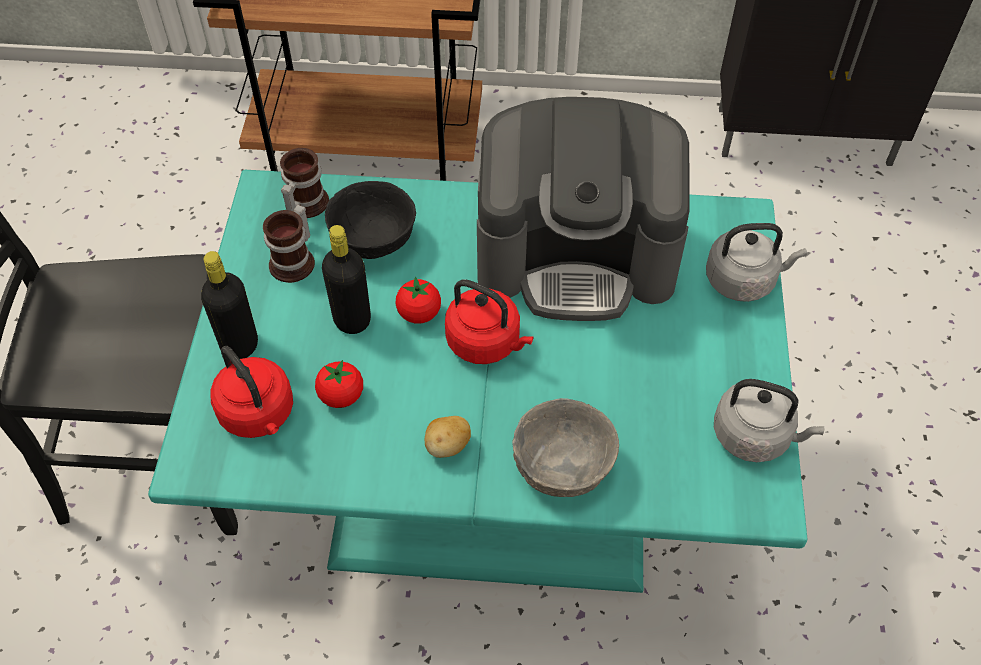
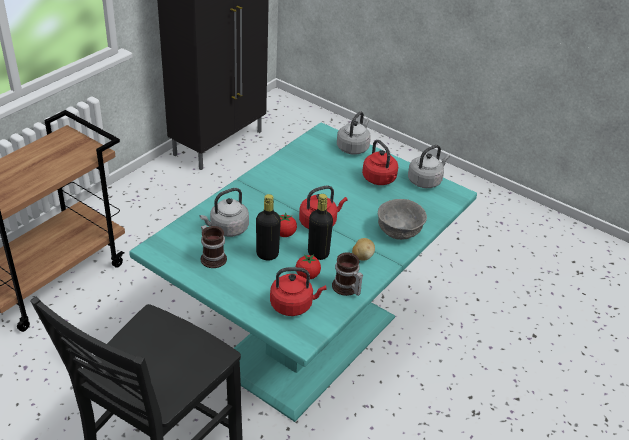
camera: 60 degrees left, 15 degrees down
(239, 345) = (245, 295): black bottle -> black bottle (318, 253)
(303, 205) = (179, 240): mug -> mug (346, 288)
(372, 241) = (227, 229): black bowl -> grey kettle
(577, 254) = (297, 178): coffee machine -> none
(687, 365) = (380, 180): none -> red kettle

